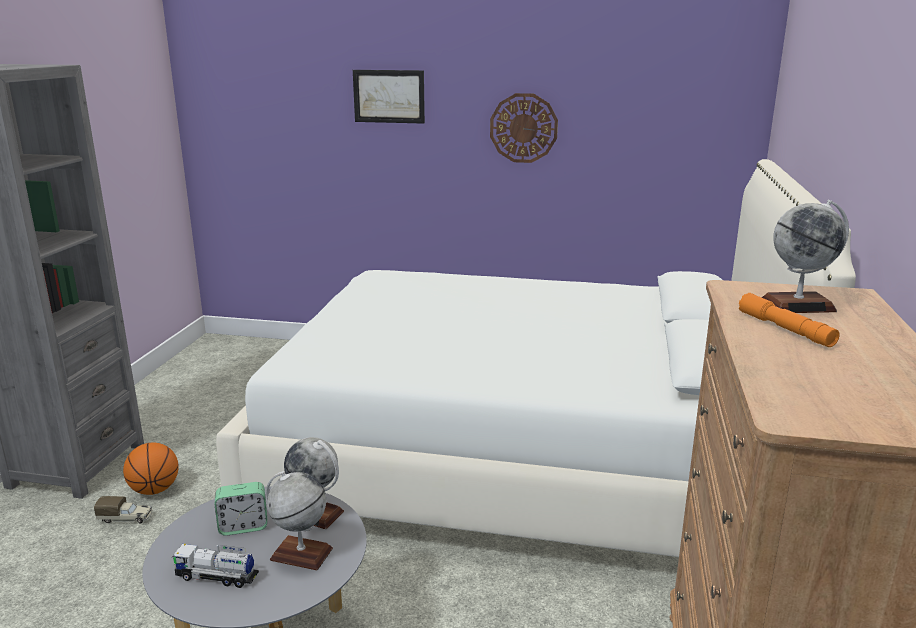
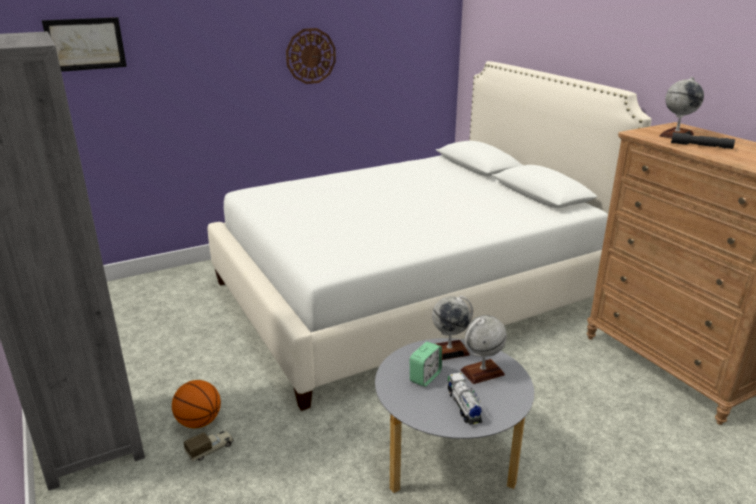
camera: 40 degrees left, 5 degrees up
(217, 577) = (464, 406): toy truck -> toy truck turned 105 degrees clockwise
(389, 96) = (198, 39): picture -> picture (85, 44)
(785, 329) = (701, 146): orange flashlight -> grey flashlight

